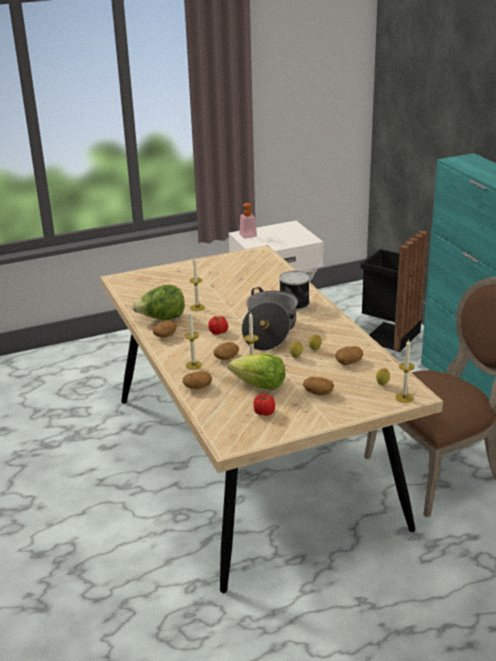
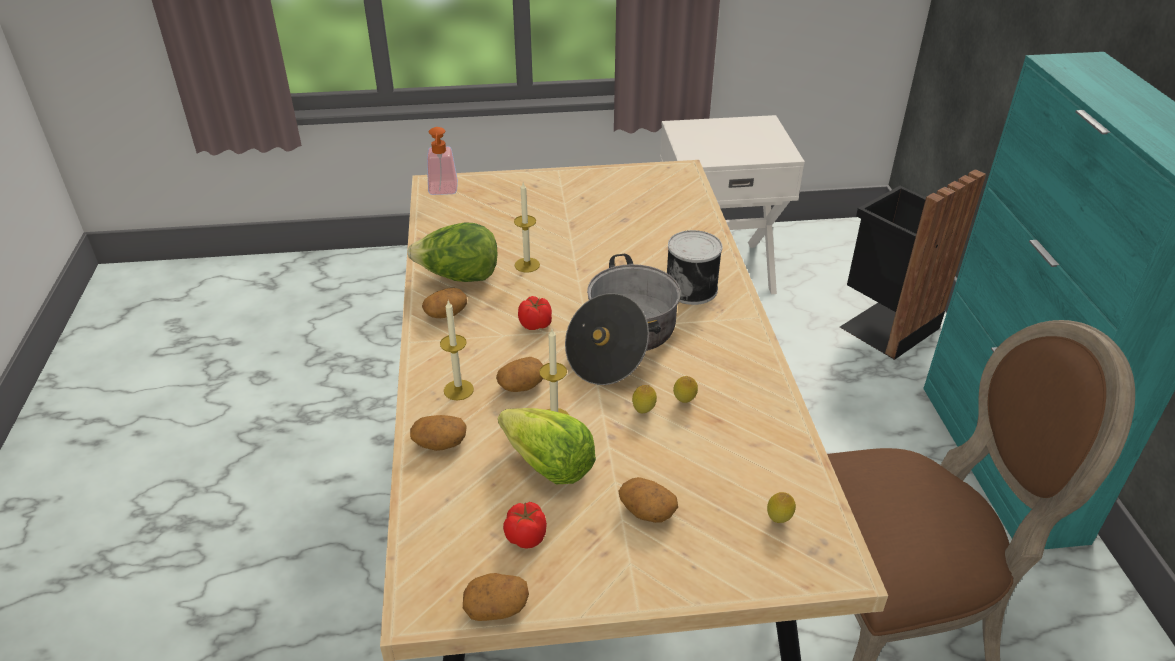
camera: 15 degrees right, 10 degrees up
(249, 237) = (690, 134): soap dispenser -> soap dispenser (443, 192)
(349, 361) = (735, 445): potato -> potato (497, 607)
(404, 397) = (810, 567): candle -> none

